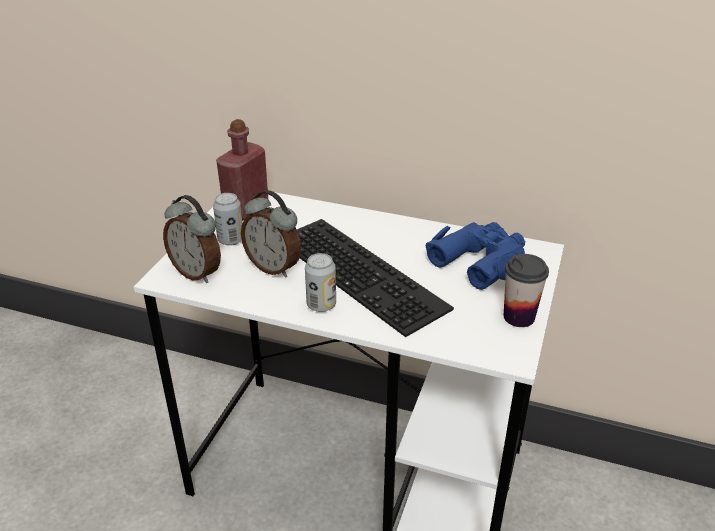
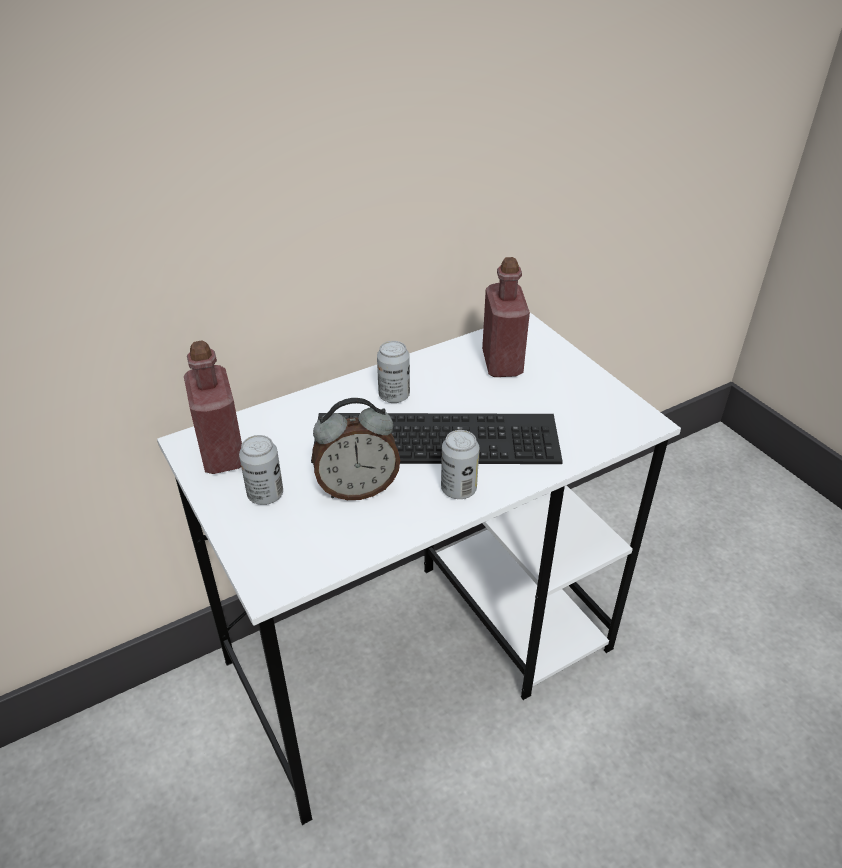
camera: 50 degrees left, 5 degrees up
(197, 272) = (294, 551): alarm clock -> none
(378, 236) = (394, 396): none -> can
(480, 260) = (502, 363): blue binoculars -> red bottle
(519, 317) = (599, 389): cup -> none

